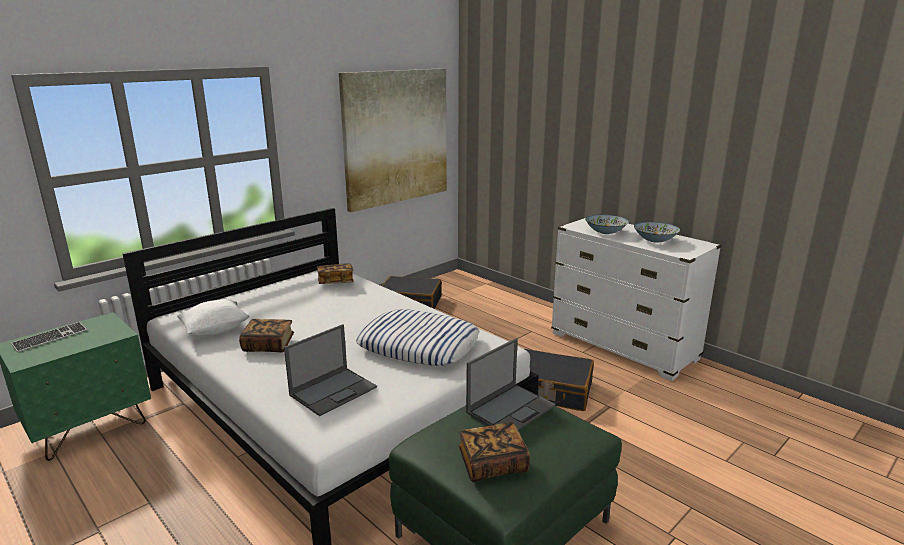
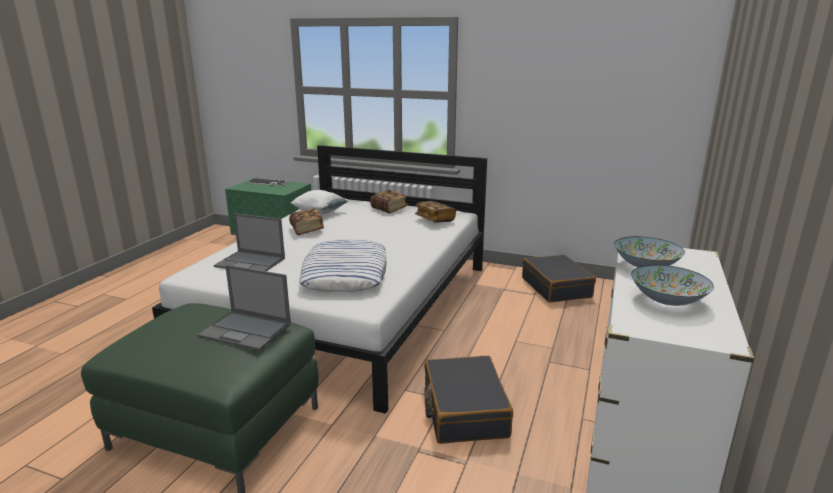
camera: 65 degrees right, 0 degrees up
(396, 137) = (600, 103): picture -> none
(492, 464) = (156, 337): book -> book (389, 209)

